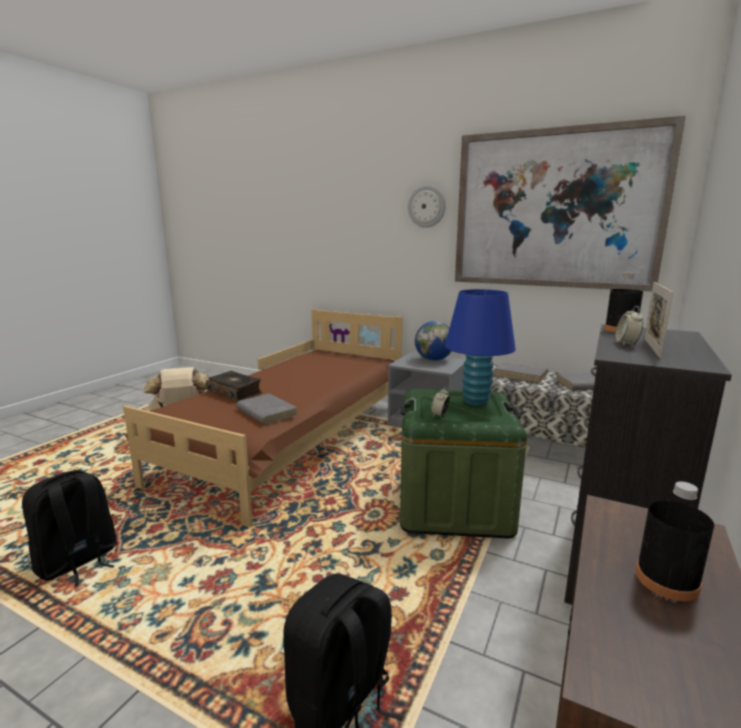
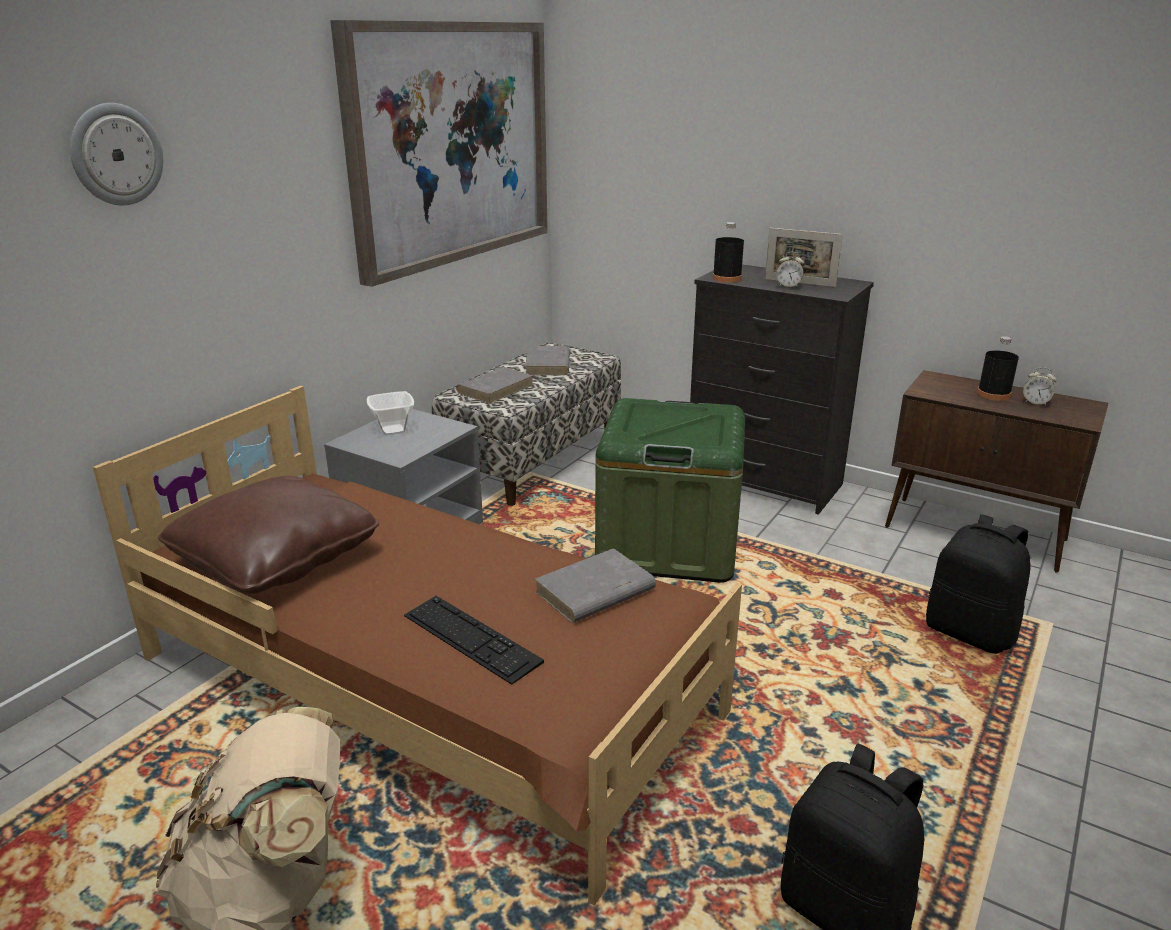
camera: 85 degrees left, 10 degrees up
(235, 392) = (471, 638): book -> keyboard
(308, 361) = (276, 559): none -> brown pillow
(426, 206) = (292, 156): wall clock -> wall clock (116, 154)
(434, 360) = (392, 430): globe -> bowl
(439, 415) = (701, 438): alarm clock -> alarm clock (1035, 403)
(475, 401) = (652, 415): blue table lamp -> none

